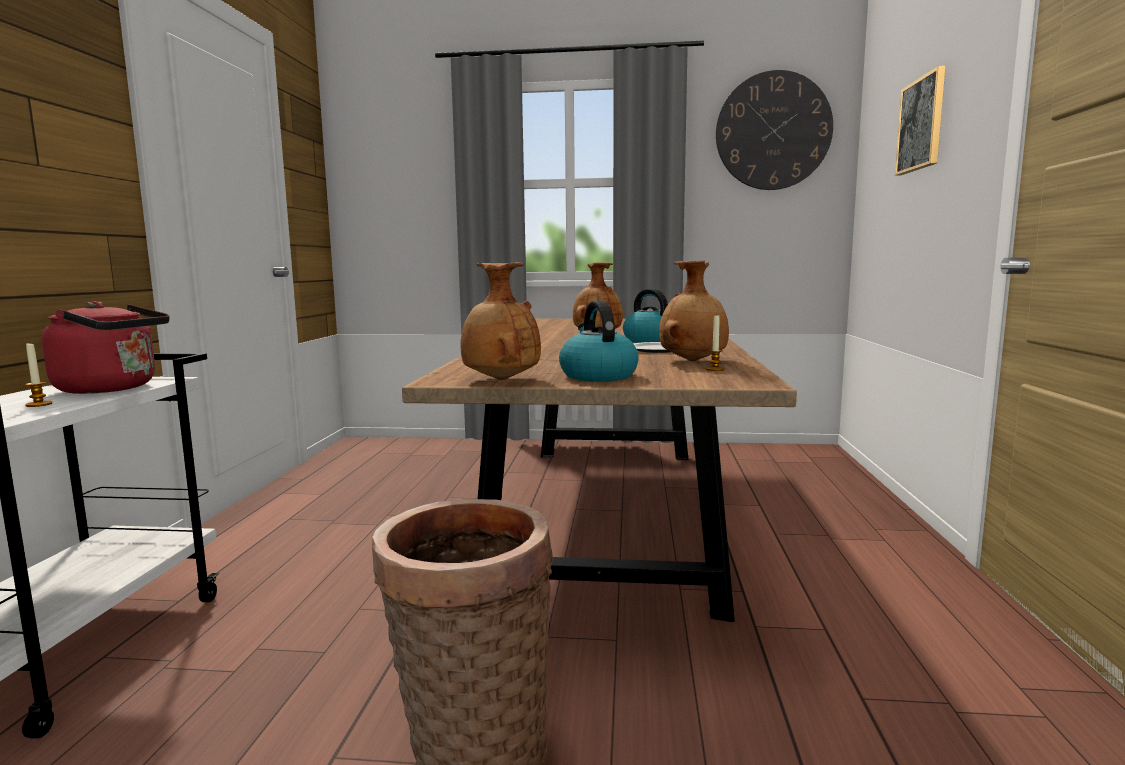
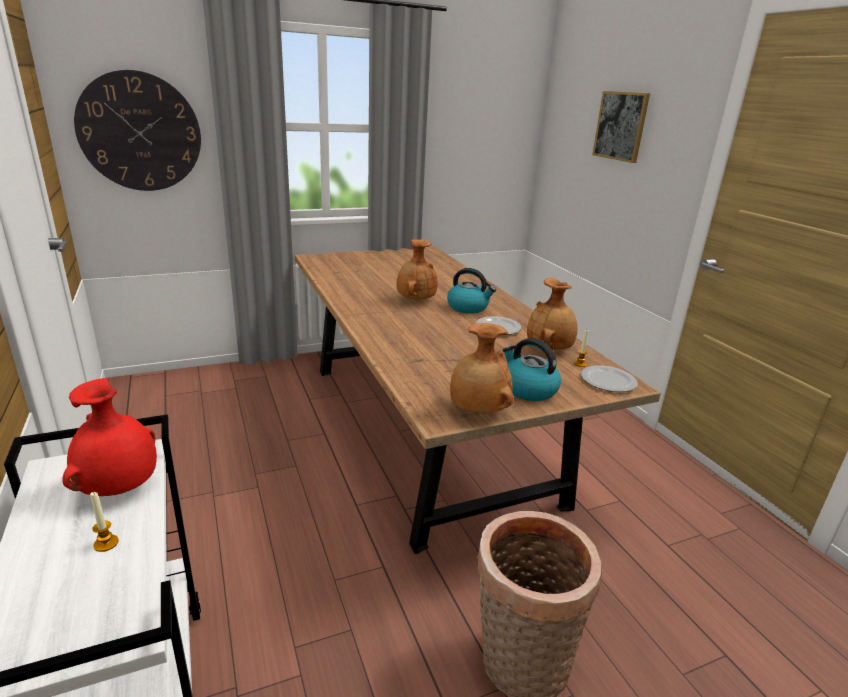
camera: 30 degrees left, 15 degrees up
(113, 388) = (120, 487): red kettle -> red vase
(726, 379) = (607, 381): none -> plate
(773, 131) = (488, 91): wall clock -> wall clock (140, 132)

